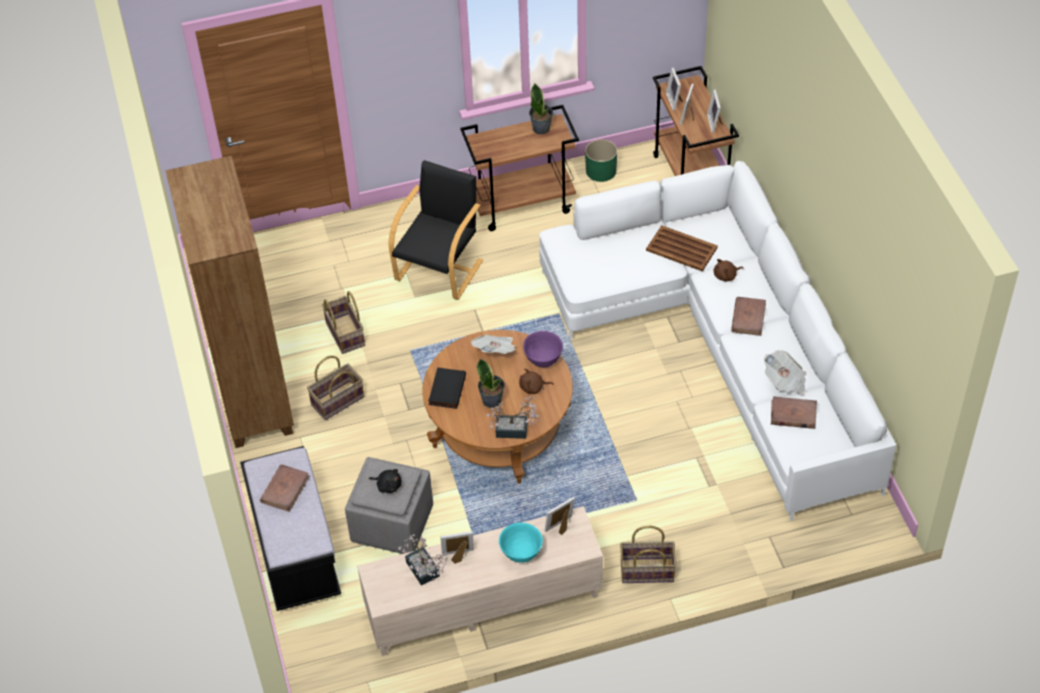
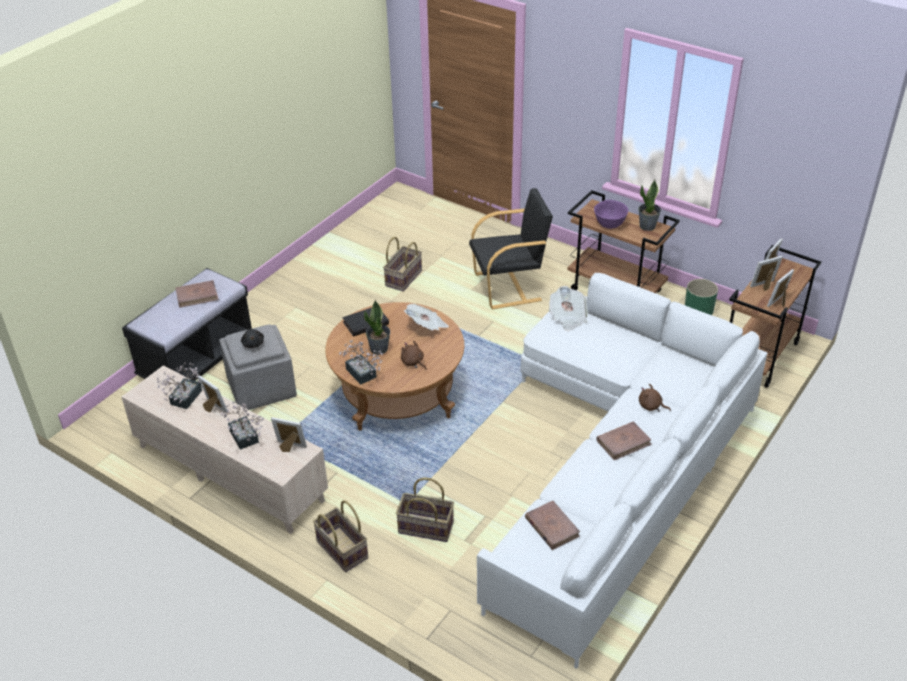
camera: 50 degrees right, 10 degrees down
(253, 395) = (310, 270): brown bookcase -> none
(338, 401) = (343, 306): basket -> basket (425, 528)
(521, 553) = (245, 439): turquoise bowl -> potted plant
(543, 359) = (446, 352): purple bowl -> purple bowl (609, 224)
(682, 249) = (646, 367): brown tray -> none
(785, 381) = (582, 502): newspaper -> newspaper (568, 317)

